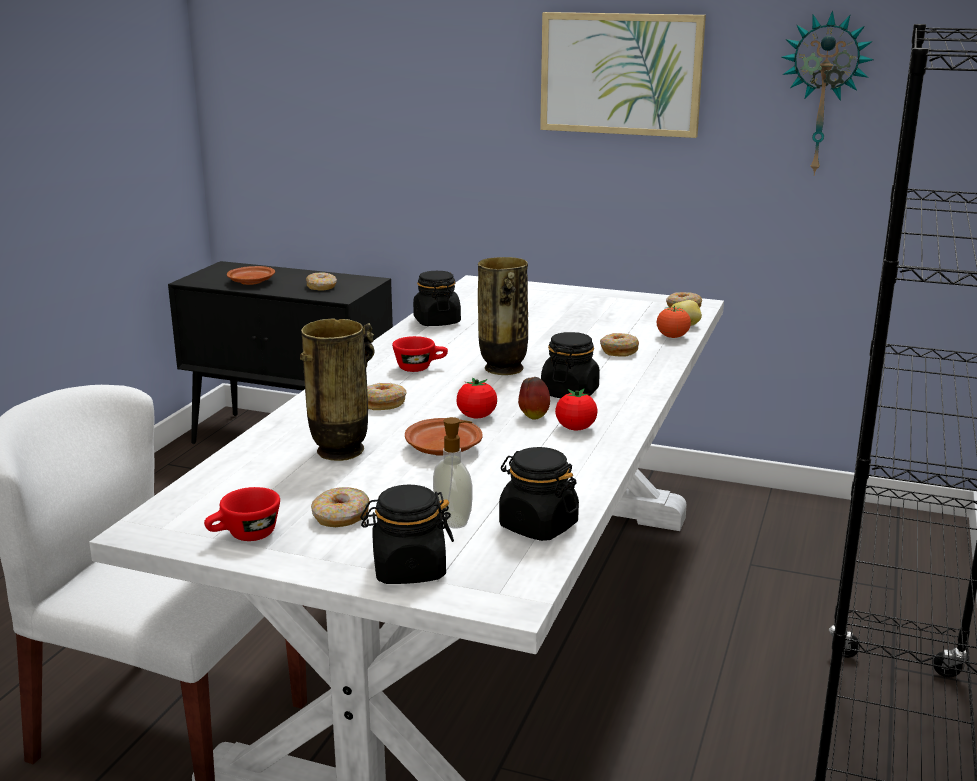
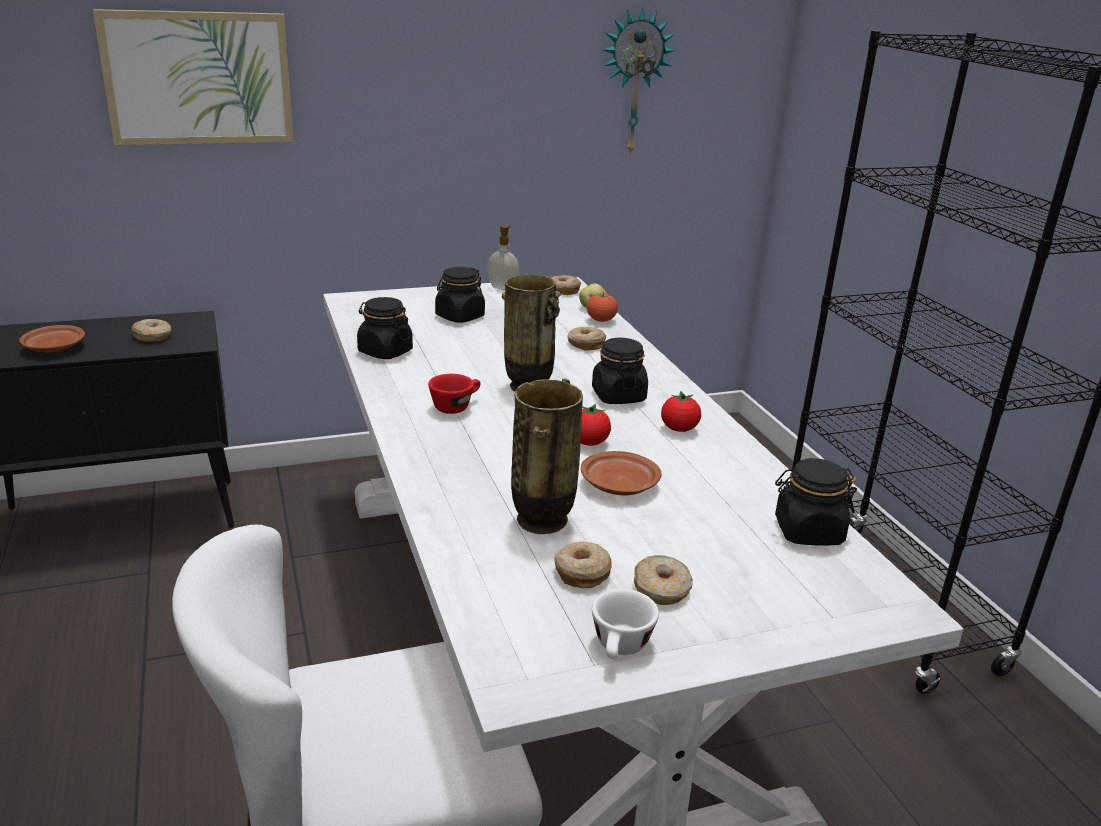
camera: 40 degrees left, 5 degrees up
(244, 536) = (620, 649): red cup -> white cup
(383, 403) = (489, 455): donut -> donut (581, 572)
(408, 569) = (798, 616): black jar -> black jar (459, 317)
(454, 520) = (747, 553): soap dispenser -> soap dispenser (503, 288)
(533, 416) = (631, 428): apple -> none
(621, 74) = (454, 69): picture -> picture (198, 78)

